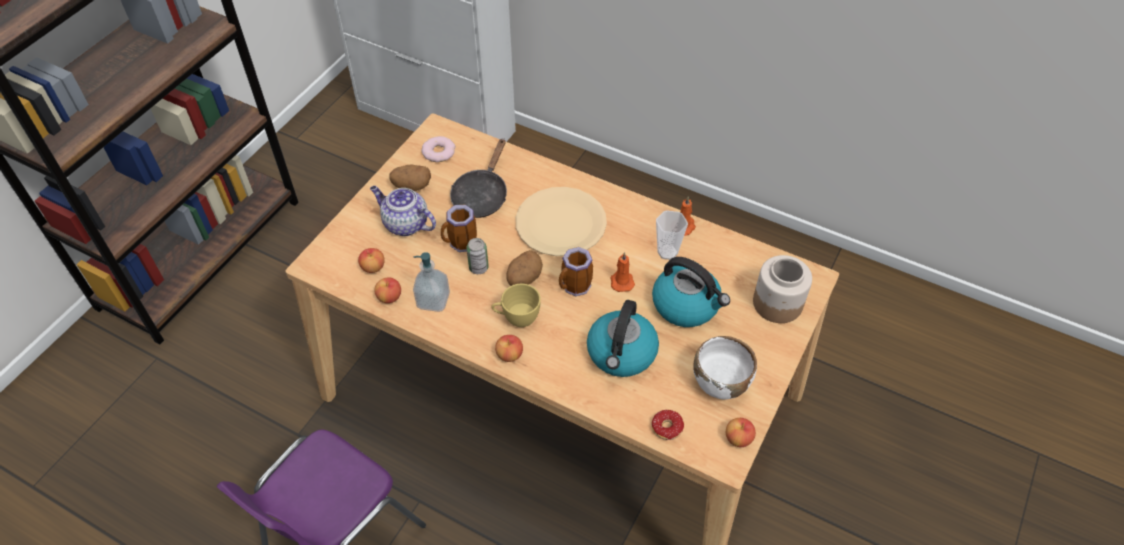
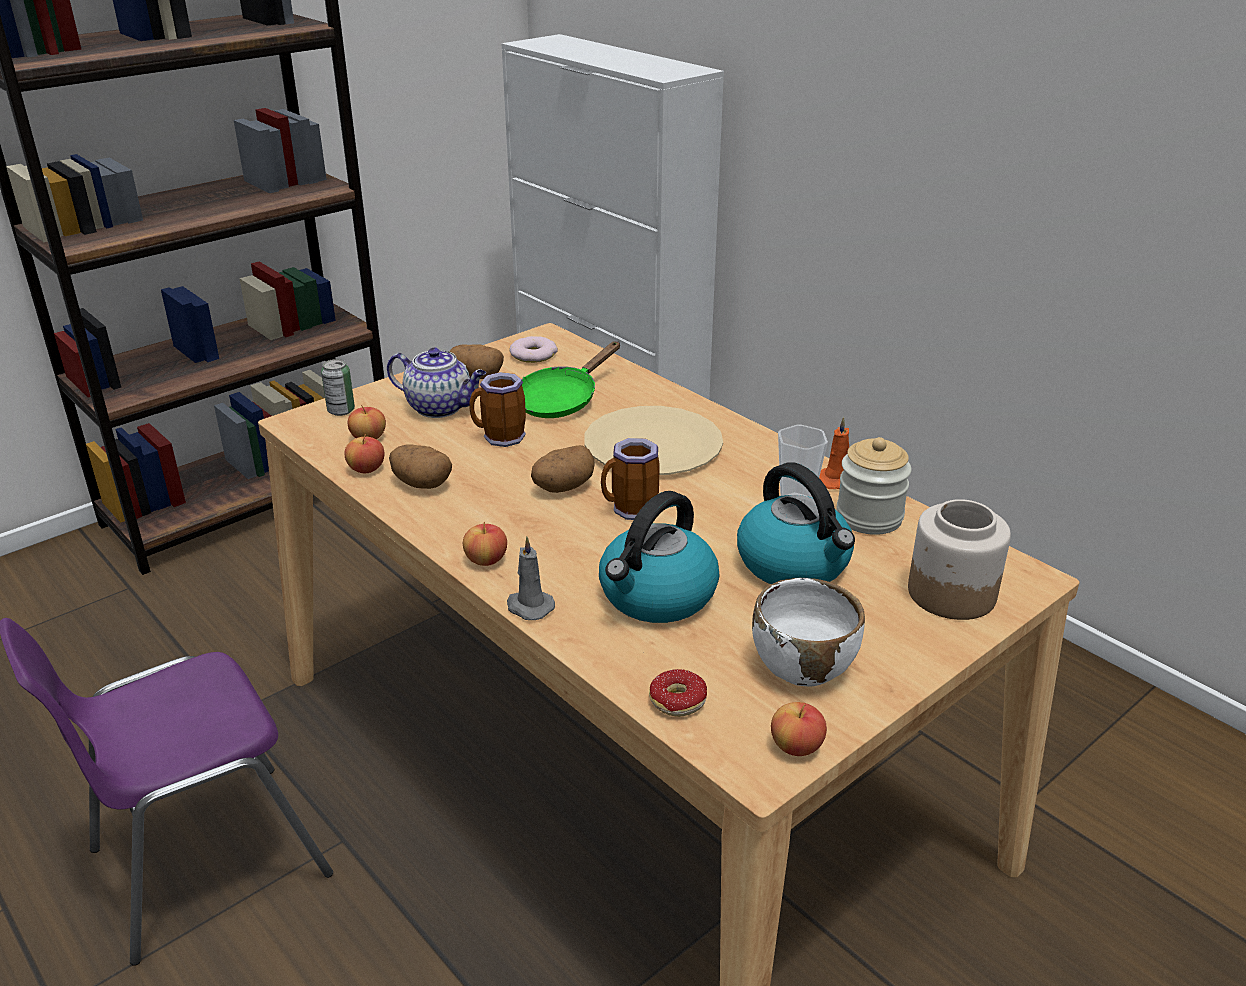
camera: 20 degrees right, 20 degrees down
(405, 224) = (441, 408): teapot -> teapot turned 150 degrees clockwise
(433, 300) = (421, 484): soap dispenser -> potato
(478, 268) = (507, 465): can -> can (341, 411)
(481, 195) = (561, 400): black frying pan -> green frying pan
(516, 318) = (524, 525): yellow cup -> none
(554, 384) = (528, 607): none -> grey candle
(621, 281) = (706, 518): orange candle -> none
(713, 253) = (869, 517): none -> jar

